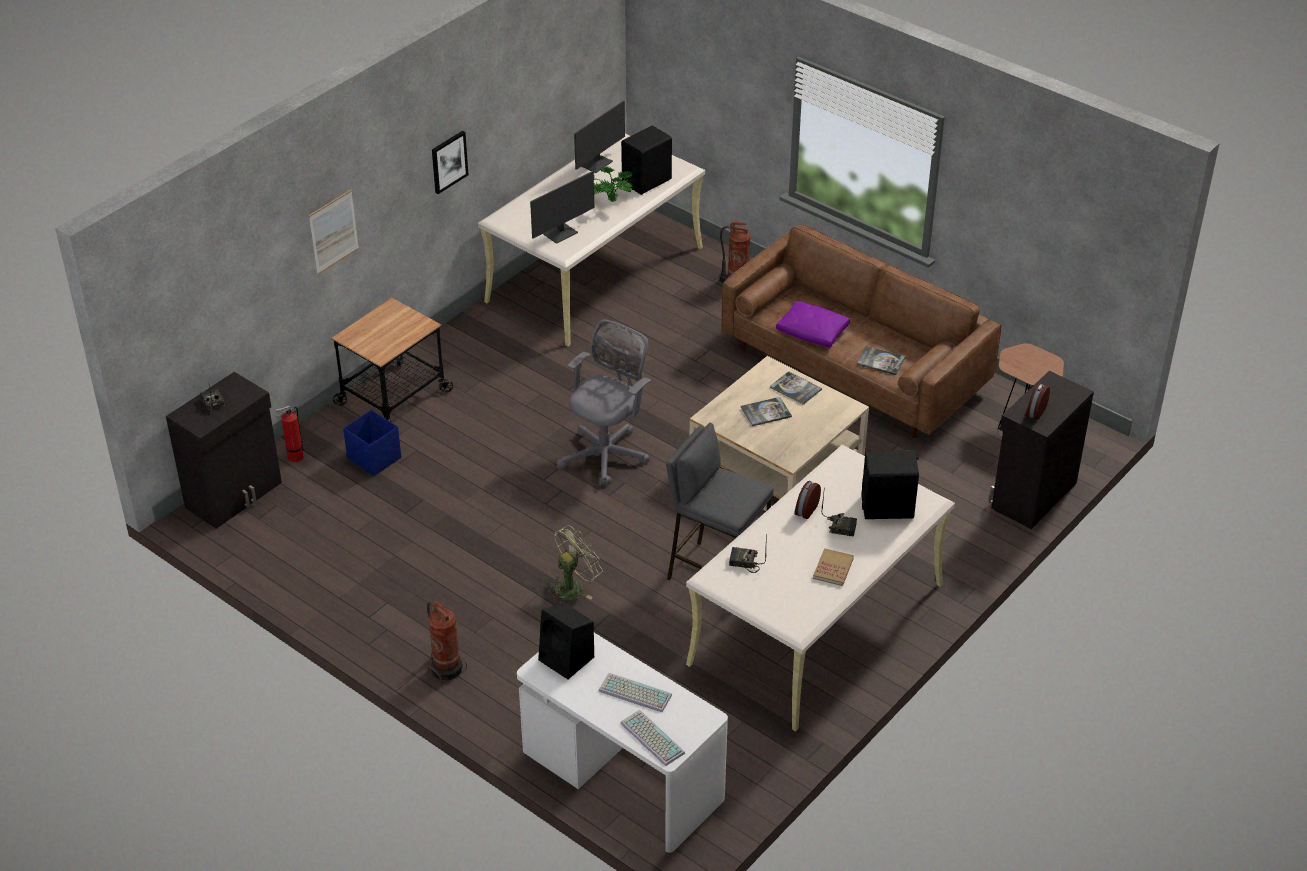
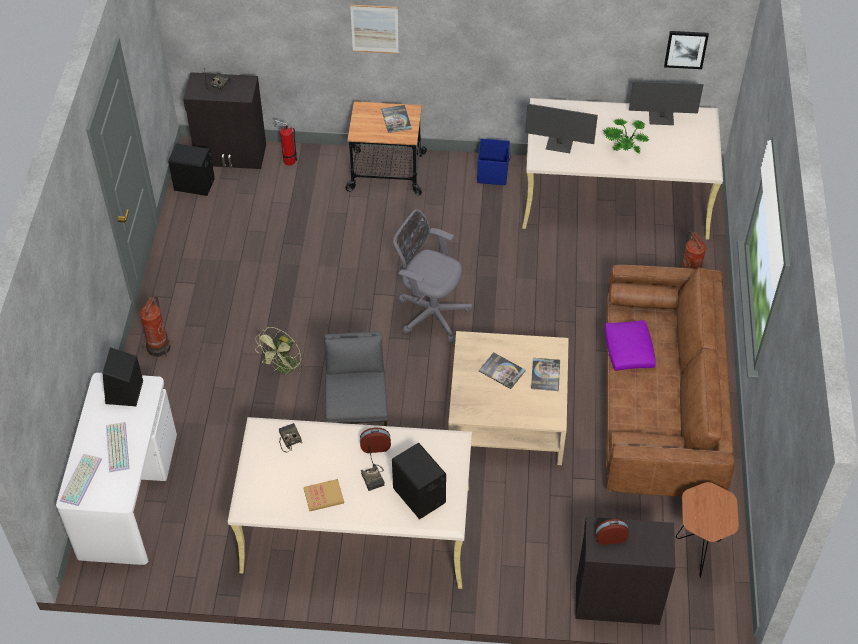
camera: 55 degrees right, 10 degrees up
(374, 458) = (320, 197): blue storage box -> blue storage box (493, 173)
(449, 161) = (509, 37): picture -> picture (686, 49)
(573, 586) = (284, 369): green fan -> green fan turned 105 degrees clockwise
(607, 454) = (430, 312): grey office chair -> grey office chair turned 150 degrees counterclockwise
(647, 181) = (670, 156): black speaker -> black speaker (194, 185)
(880, 361) = (634, 411): book -> book (396, 119)

